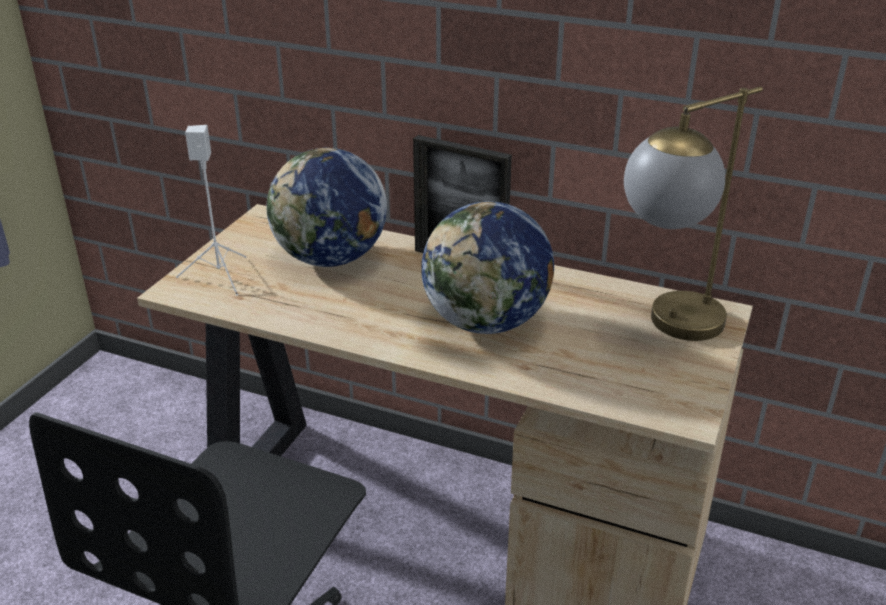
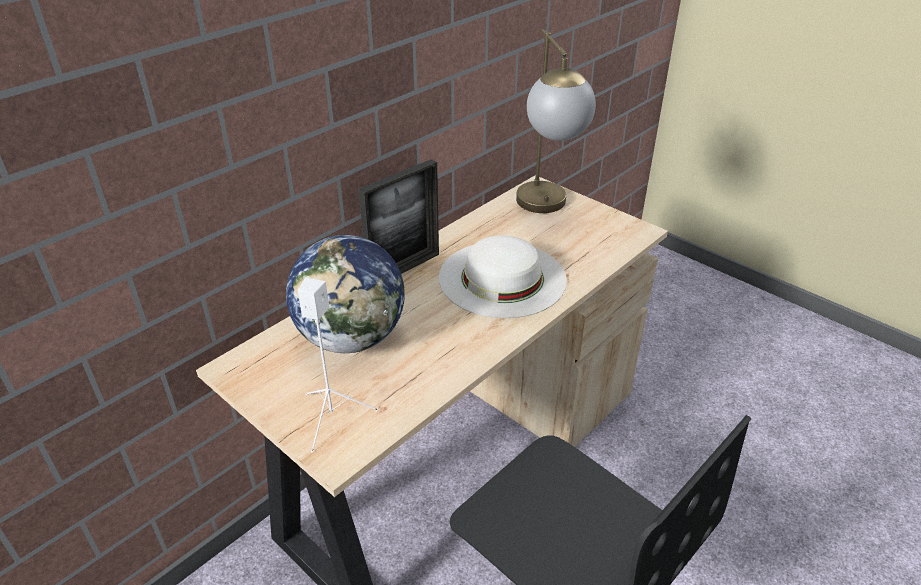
camera: 70 degrees left, 5 degrees up
(486, 323) = (502, 278): globe -> white hat

